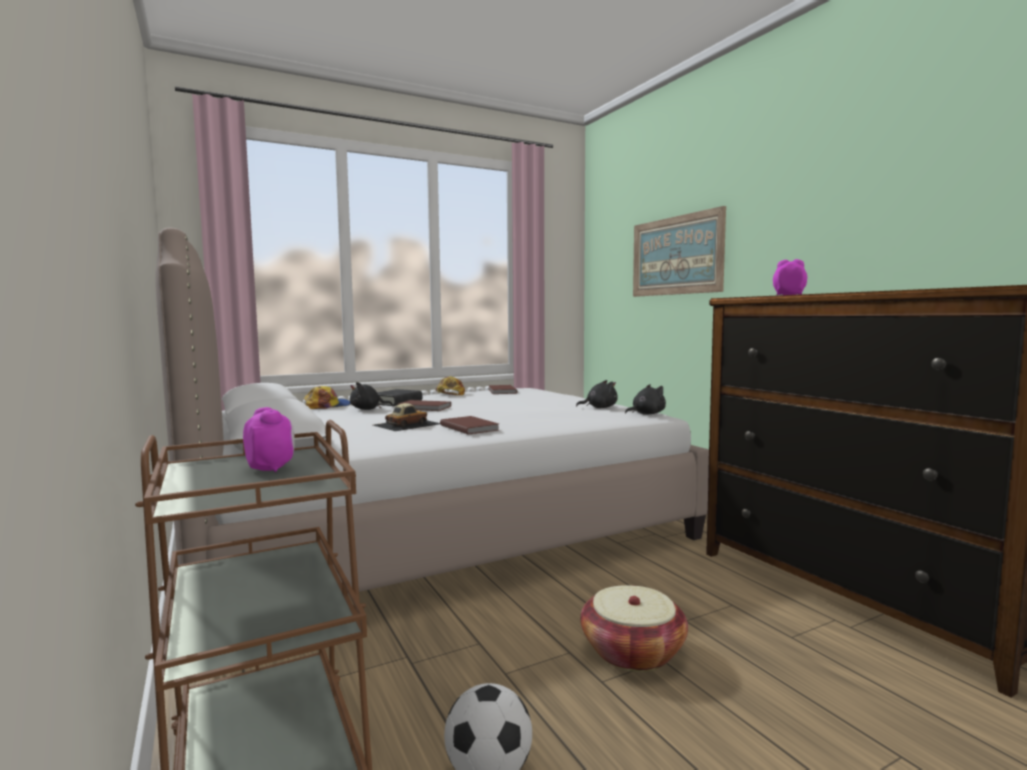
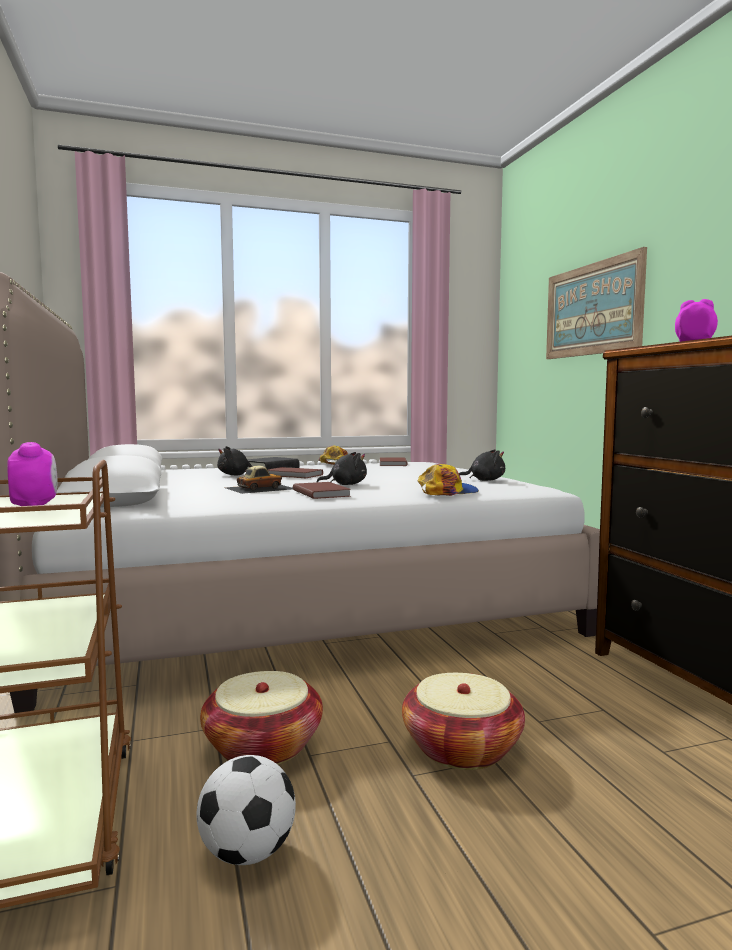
camera: 10 degrees right, 0 degrees up
(327, 406) = (199, 471): cap -> cap (447, 492)
(459, 669) = (263, 746): none -> basket
(646, 414) = (533, 487): black plush toy -> black plush toy (345, 484)

